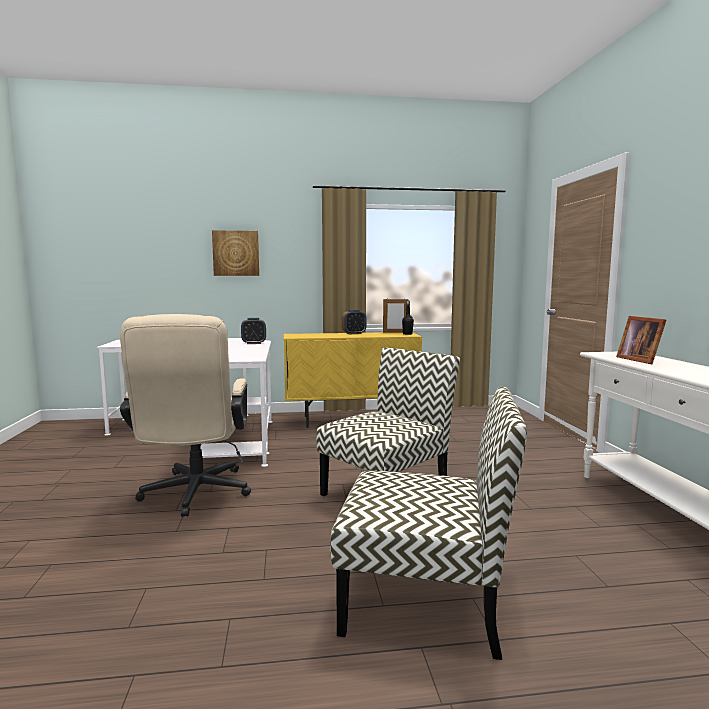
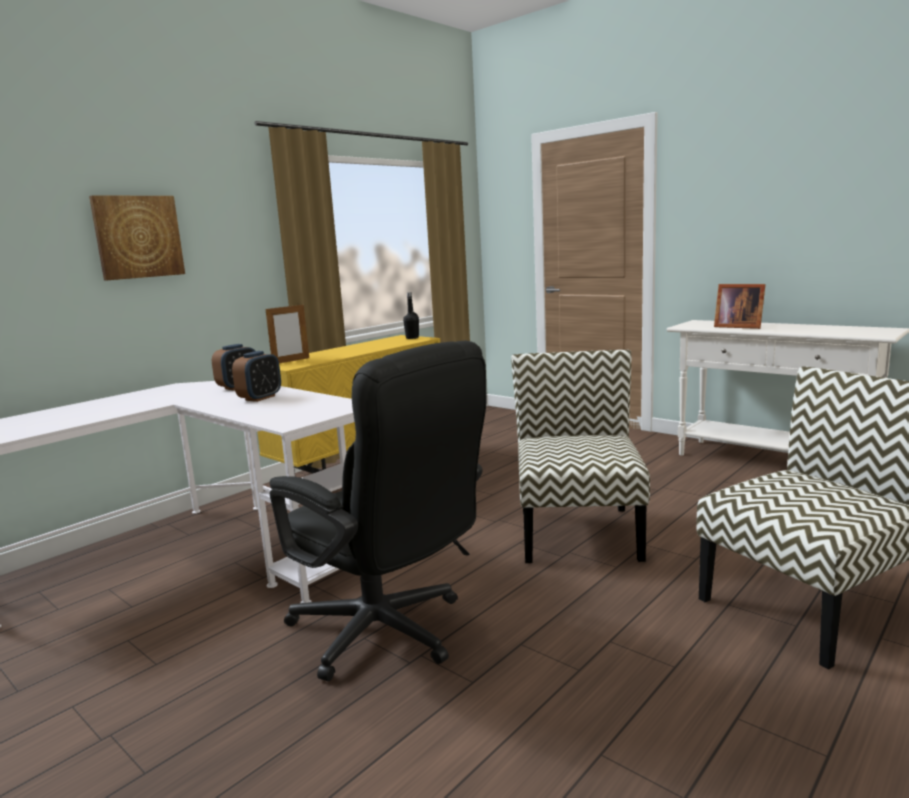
camera: 40 degrees left, 5 degrees up
(194, 495) = (388, 634): beige office chair -> black office chair
(354, 333) = (346, 348): alarm clock -> alarm clock (260, 398)
(395, 332) = (388, 338): picture frame -> picture frame (291, 361)

